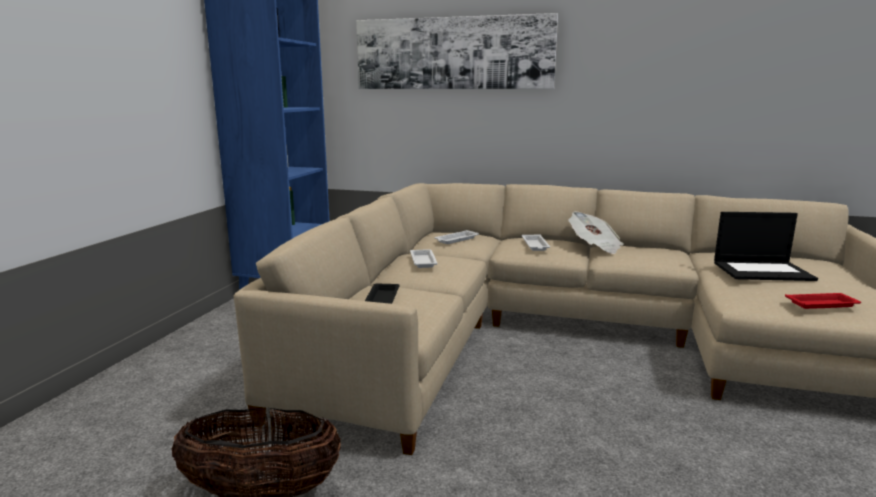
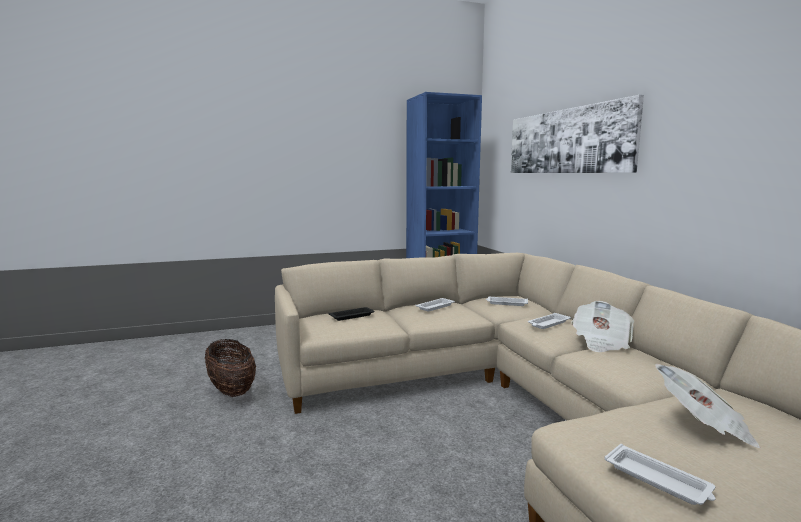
camera: 55 degrees right, 5 degrees down
(763, 271) = (703, 426): laptop -> newspaper
(822, 304) = (658, 480): red tray -> white tray

